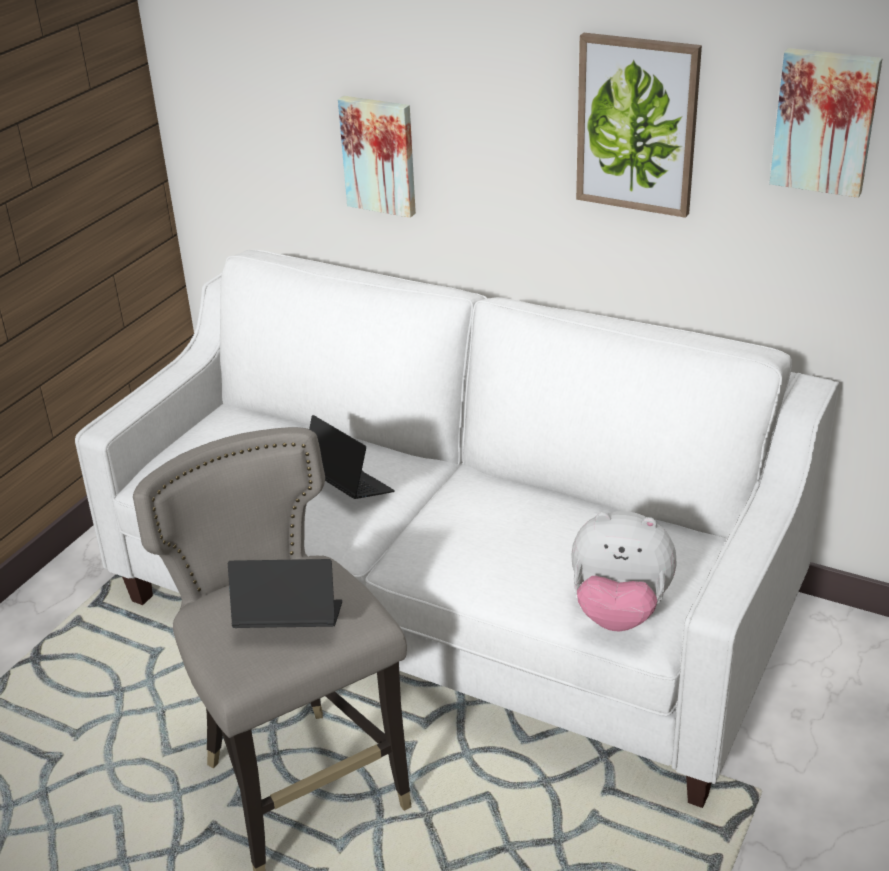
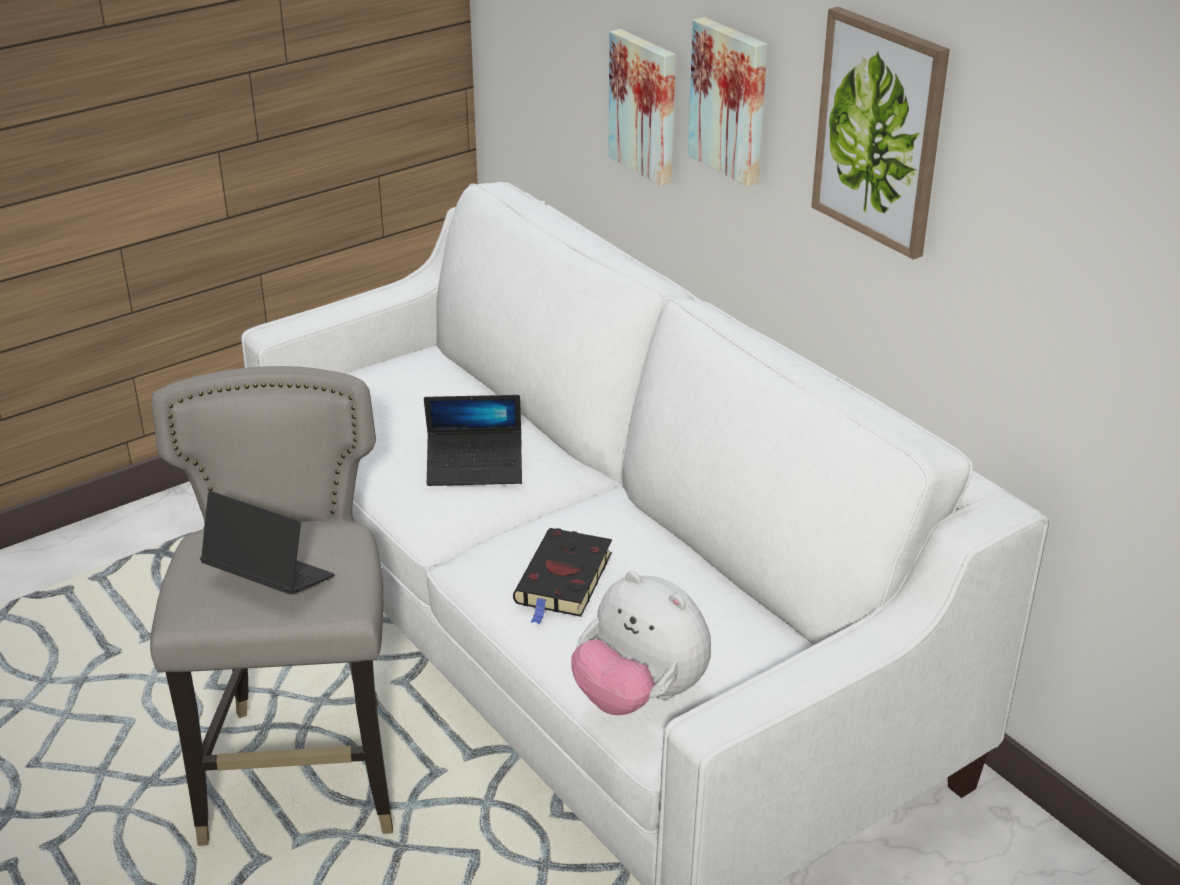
camera: 25 degrees right, 0 degrees up
(348, 486) = (475, 467): laptop -> laptop turned 105 degrees clockwise
(492, 548) = (563, 581): none -> black book
(825, 121) = (1067, 177): picture -> picture (731, 100)

